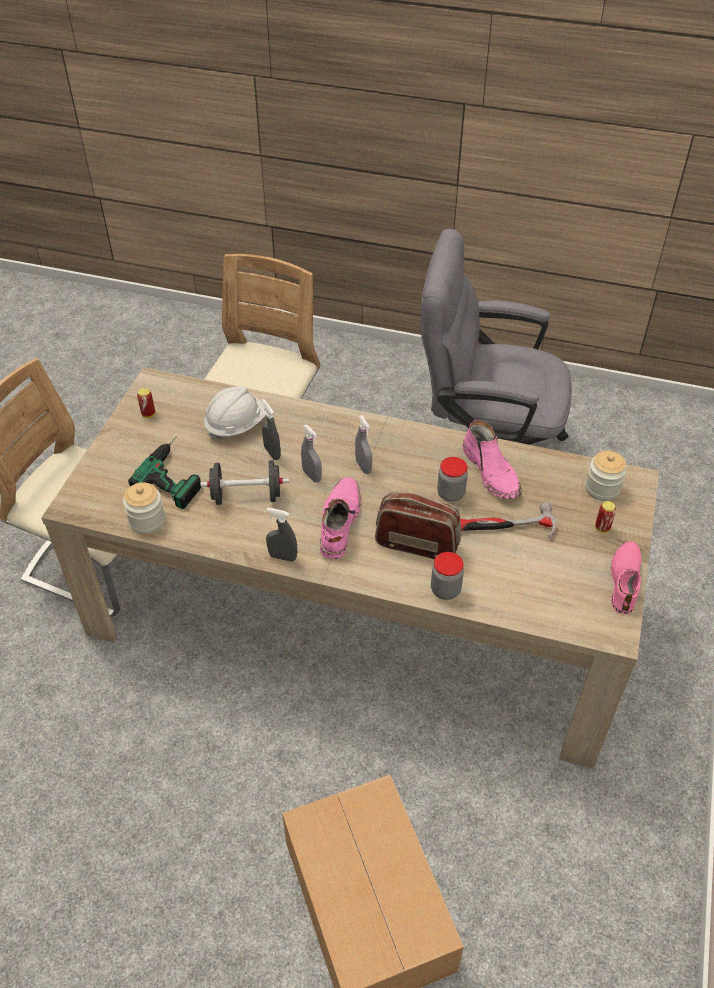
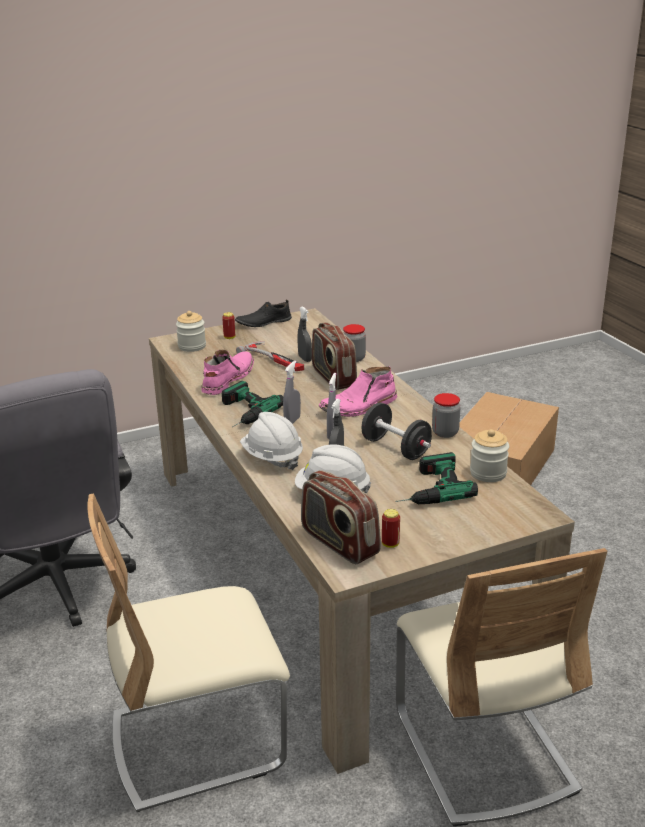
camera: 130 degrees left, 20 degrees down
(180, 394) = (339, 543): none -> radio
(282, 557) = (420, 411): grey spray bottle -> grey spray bottle (305, 359)
(319, 423) = (272, 457): none -> white hard hat
(413, 446) = (241, 413): none -> power drill
(450, 494) = (270, 384): jar -> jar (445, 433)
(625, 580) = (263, 322): pink shoe -> black shoe

